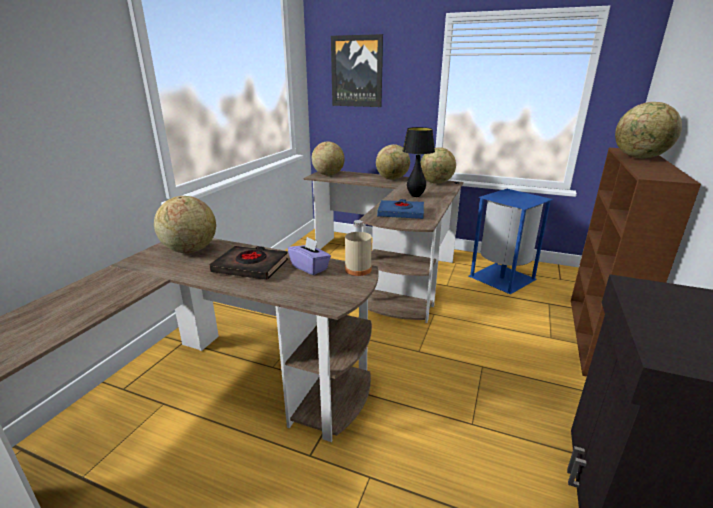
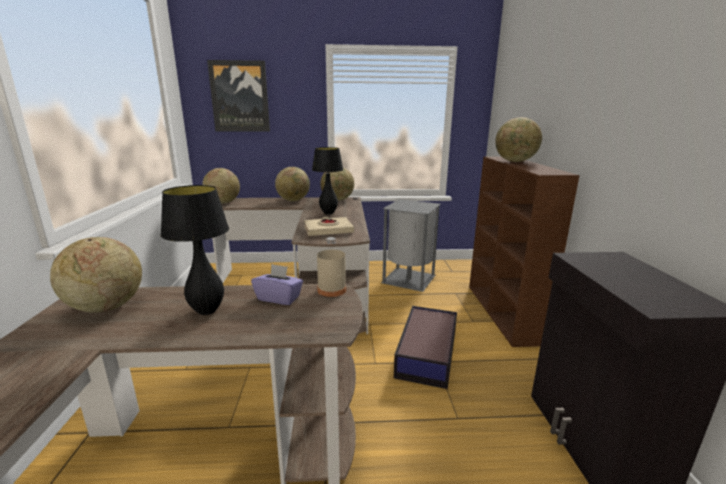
camera: 25 degrees left, 5 degrees down
(251, 267) = (207, 311): black book -> black table lamp
(401, 213) = (328, 230): blue book -> beige book
(478, 355) = (427, 352): none -> storage box
(503, 278) = (409, 279): blue trash can -> grey trash can

